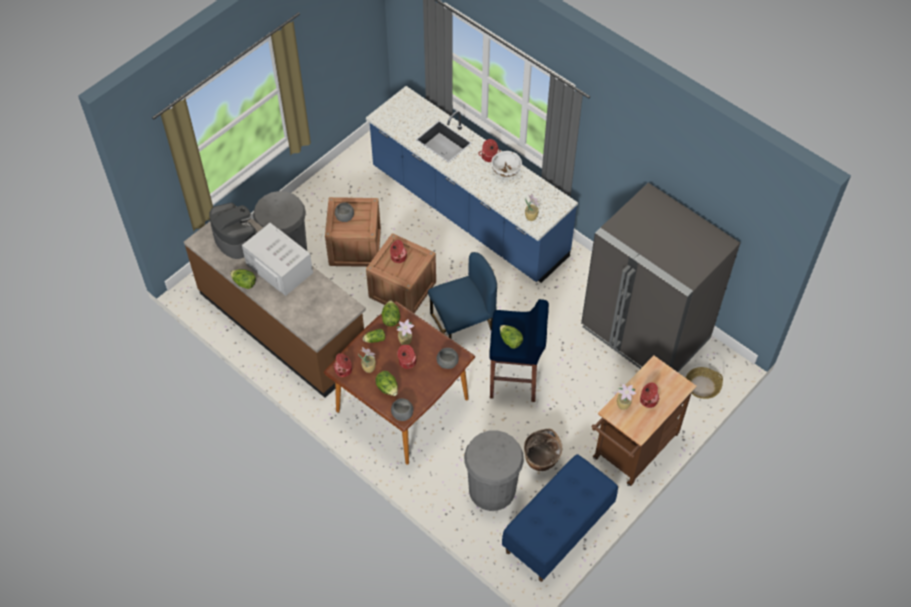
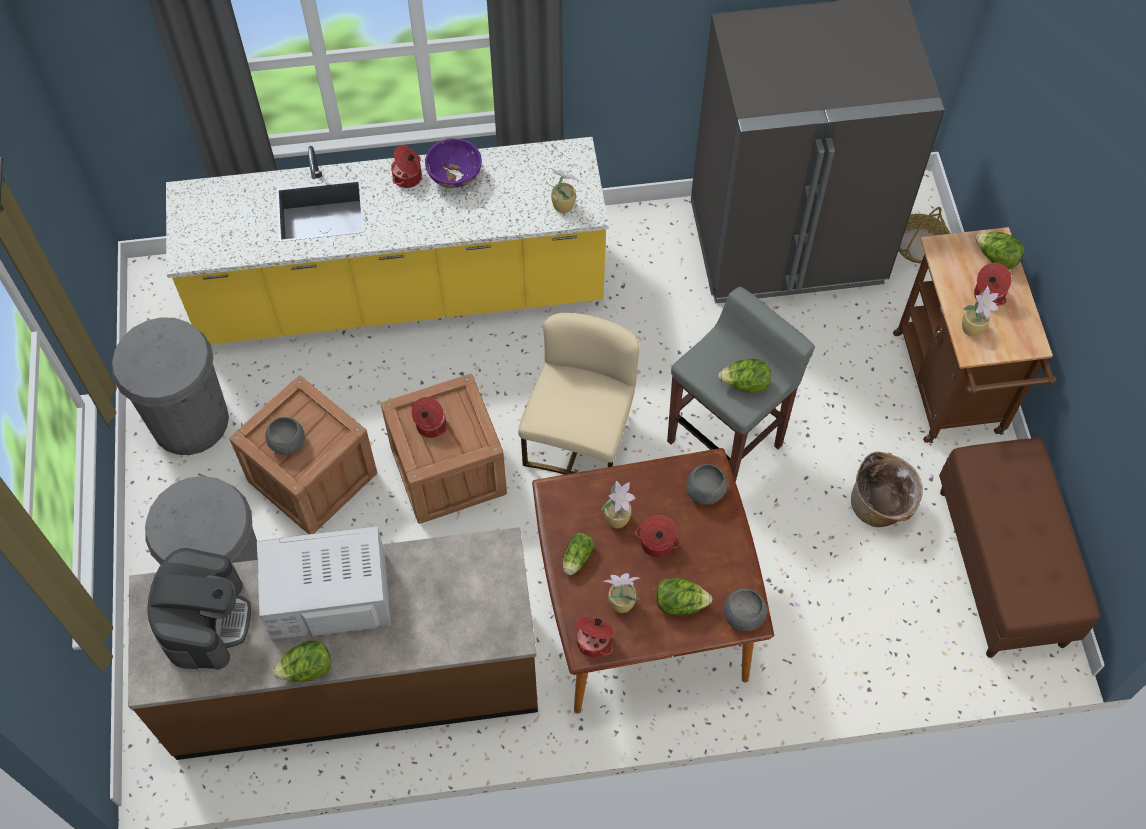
camera: 50 degrees left, 5 degrees up
(235, 239) = (205, 620): coffee machine -> coffee machine turned 90 degrees clockwise
(390, 318) = (559, 509): lettuce -> lettuce (996, 258)
(463, 325) = (580, 439): blue chair -> beige chair
(468, 213) = (402, 295): blue counter -> yellow counter
(492, 489) = (876, 600): grey trash can -> grey trash can (189, 421)
(506, 171) = (455, 177): white bowl -> purple bowl
(515, 379) = (726, 443): blue stool -> grey stool
(558, 530) = (1002, 567): blue bench -> brown bench

